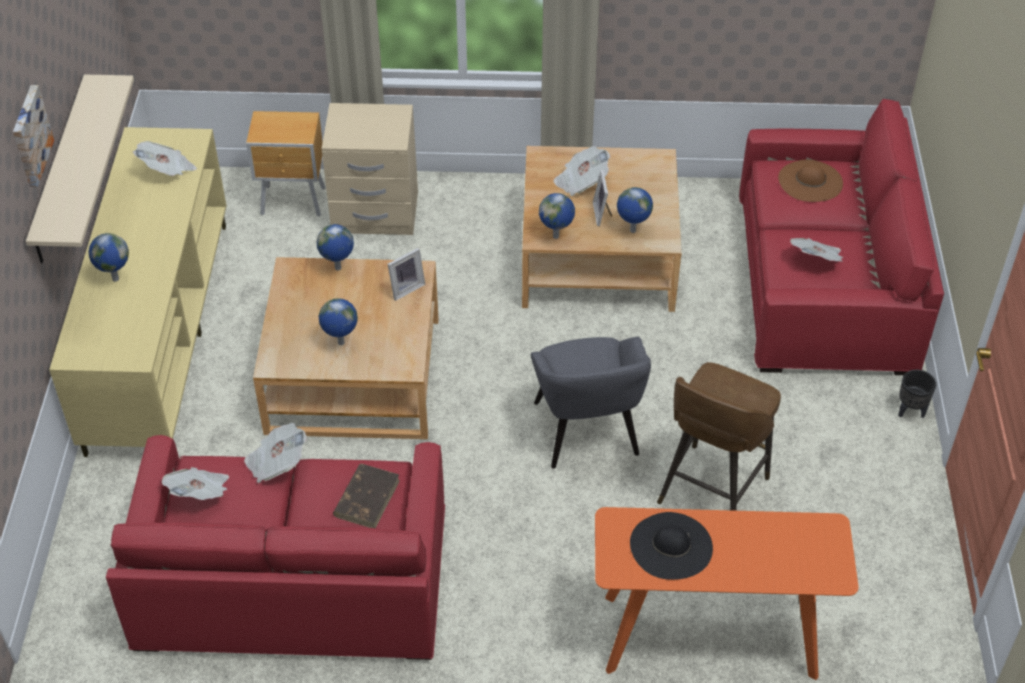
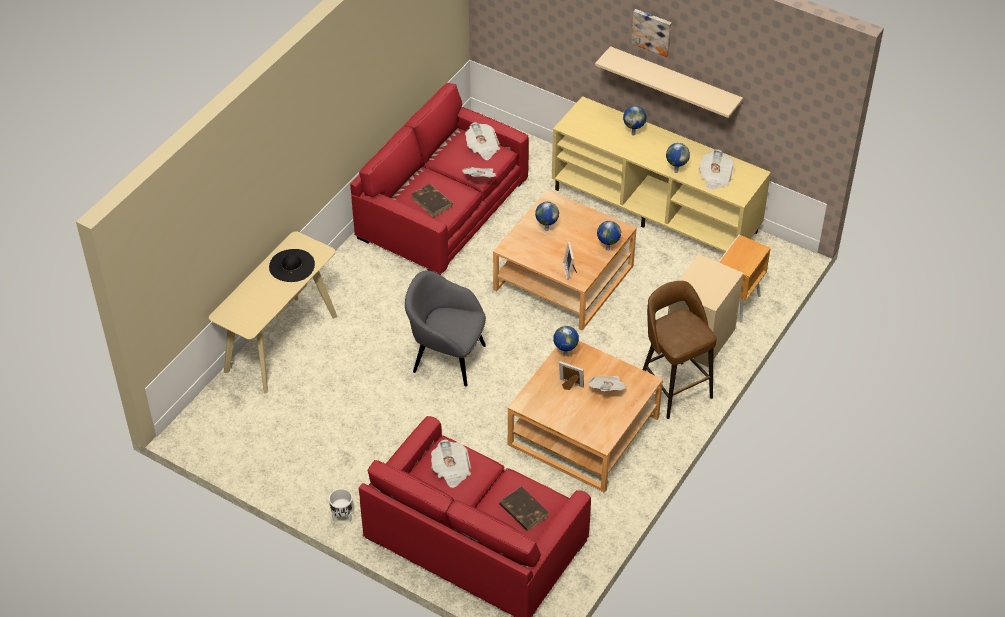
camera: 120 degrees right, 0 degrees up
(632, 231) = (543, 393): globe -> globe (675, 171)
(709, 637) = (281, 343): orange console table -> beige console table
(711, 493) = (363, 390): brown stool -> brown stool (673, 388)
(810, 181) = (523, 510): brown hat -> brown book
(911, 411) = (342, 517): black planter -> white planter

